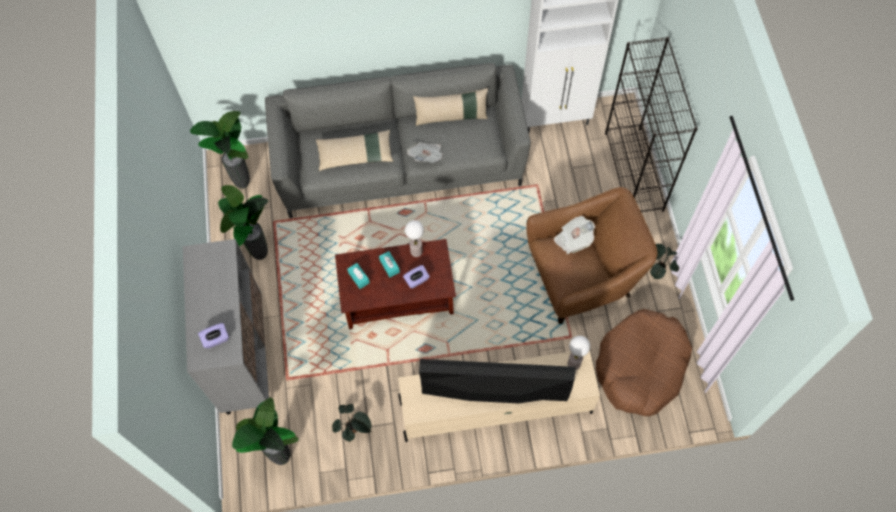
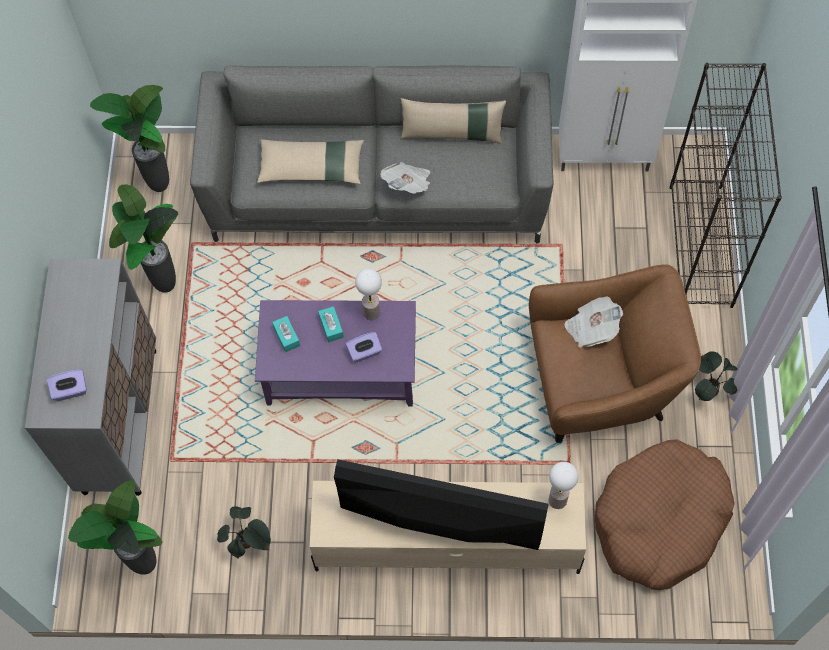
camera: 10 degrees right, 0 degrees up
(399, 296) = (342, 370): brown coffee table -> purple coffee table

